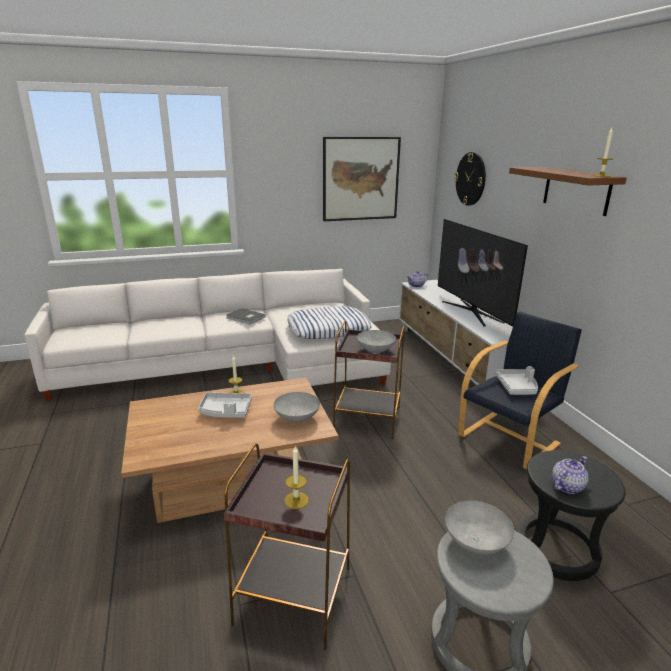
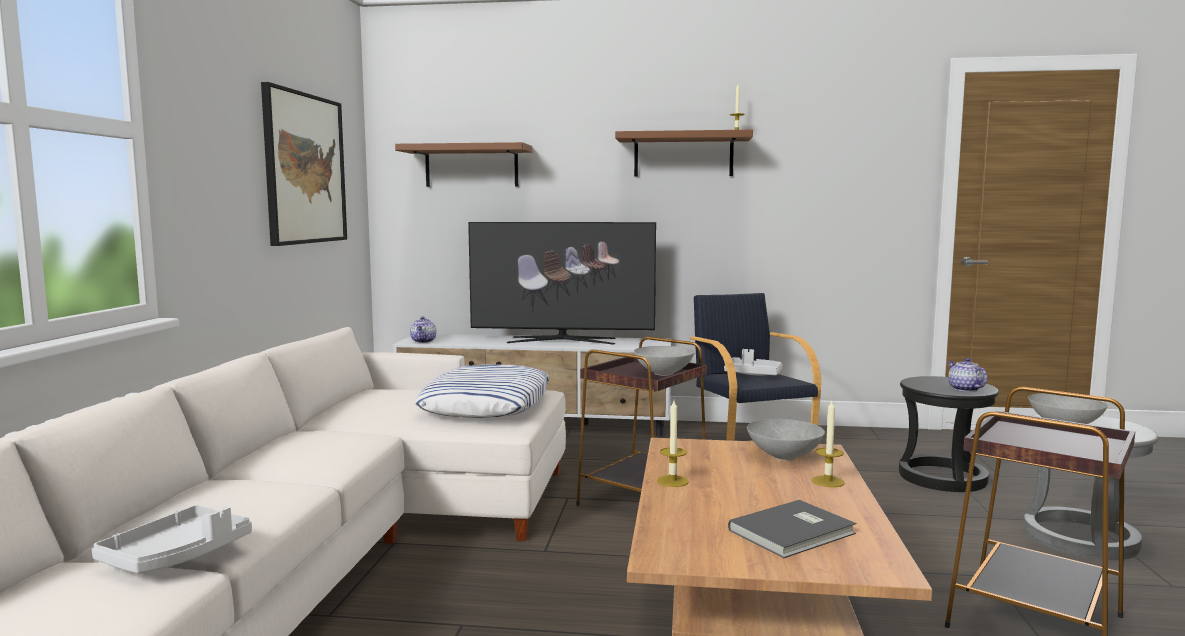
camera: 65 degrees left, 15 degrees down
(226, 411) = (735, 493): grey tray -> grey tray (177, 555)
(245, 318) = (331, 439): grey book -> grey book (795, 532)
(296, 500) = (1063, 442): candle -> candle (828, 481)
(471, 179) = (471, 166): wall clock -> brown shelf

